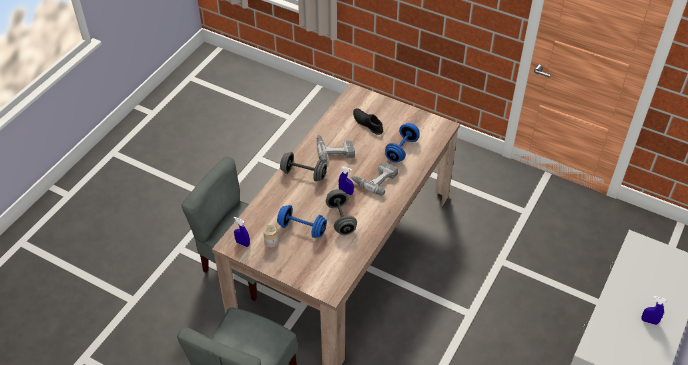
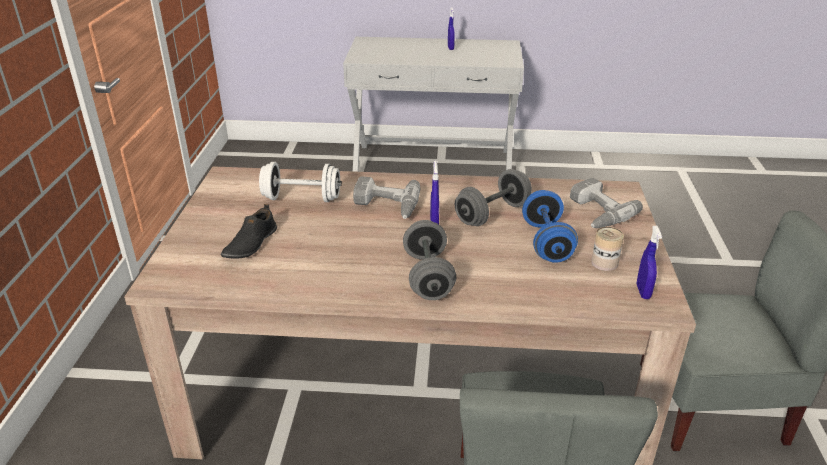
camera: 115 degrees left, 15 degrees down
(334, 149) = (342, 260): power drill -> power drill (595, 212)
(401, 150) = (302, 198): blue dumbbell -> white dumbbell

